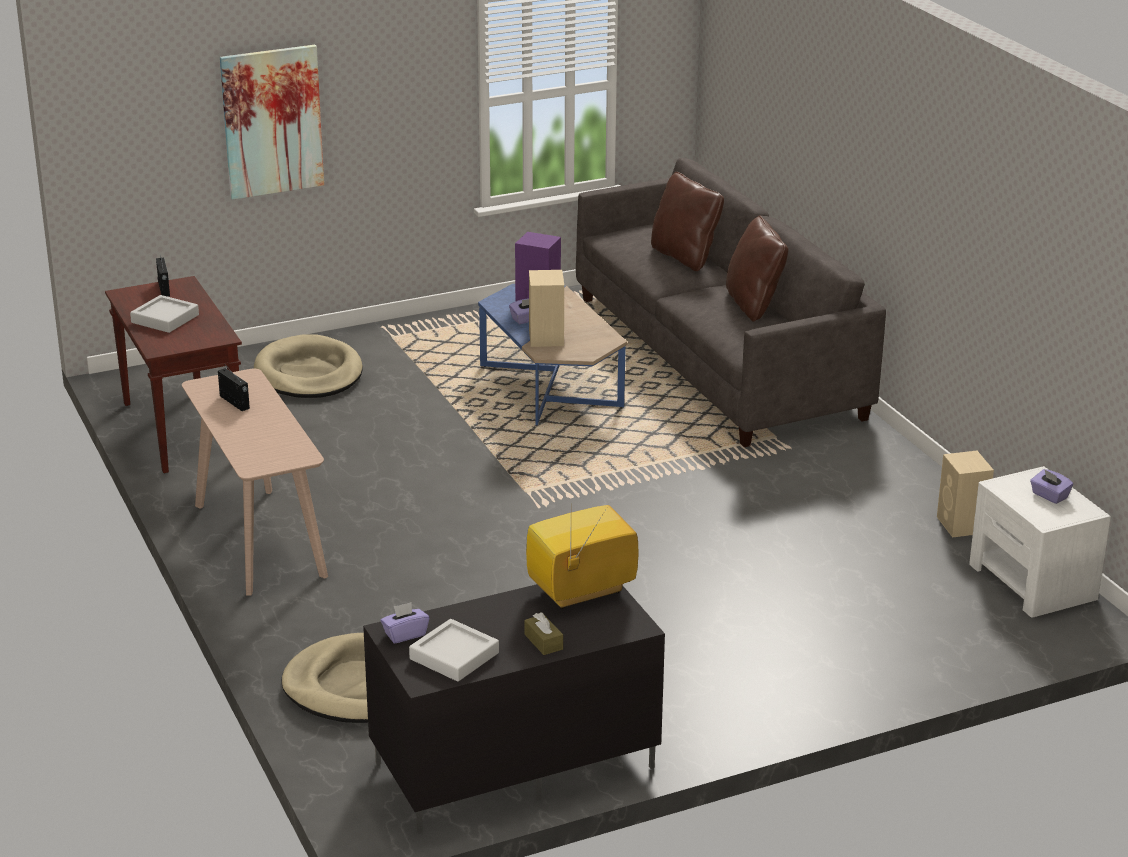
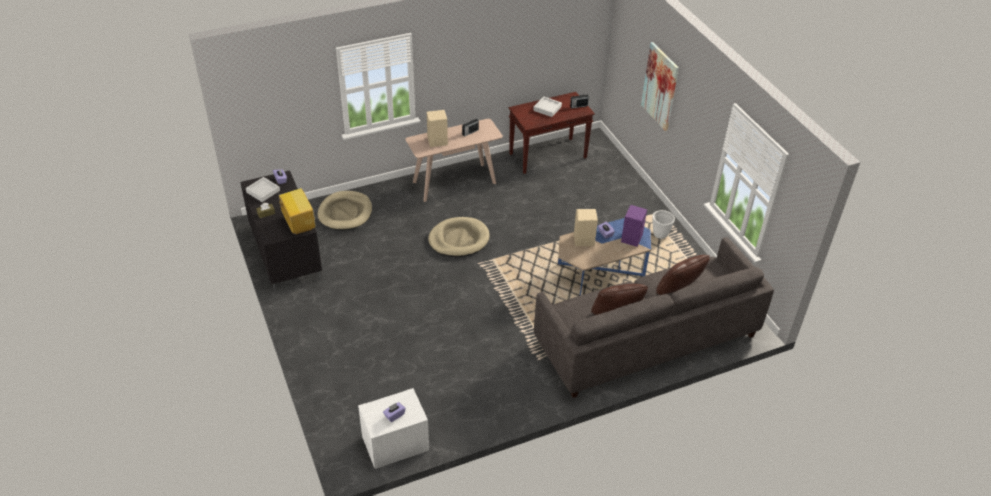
camera: 90 degrees right, 15 degrees up
(309, 373) = (607, 189): beige dog bed -> beige dog bed (458, 239)
(449, 332) = (660, 234): none -> white planter
(961, 525) = (453, 422): beige speaker -> beige speaker (436, 141)

